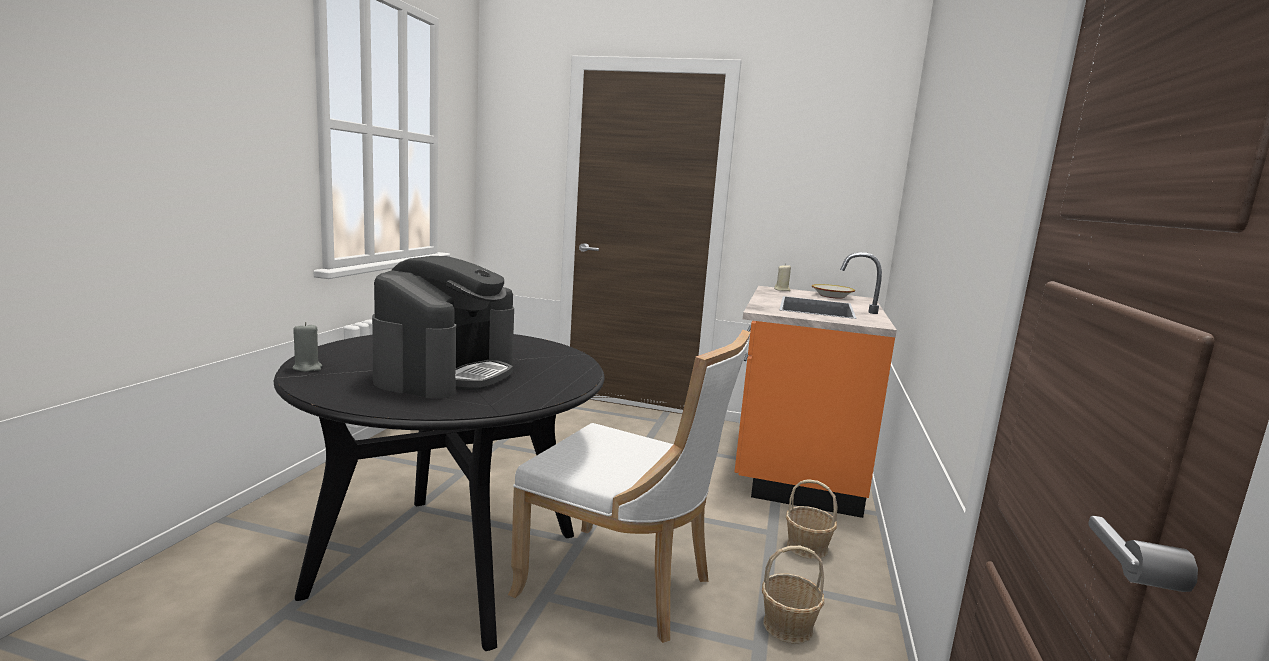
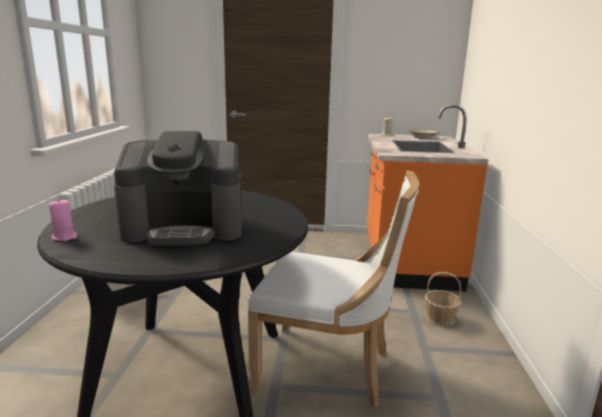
camera: 10 degrees left, 5 degrees up
(307, 368) = (64, 237): grey candle -> pink candle
(447, 373) = (185, 228): coffee machine -> coffee machine turned 75 degrees clockwise
(788, 626) = (452, 379): basket -> none

